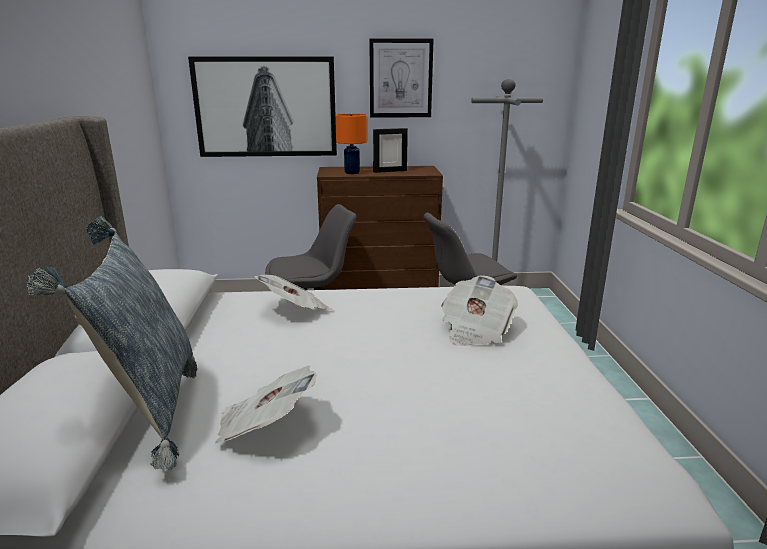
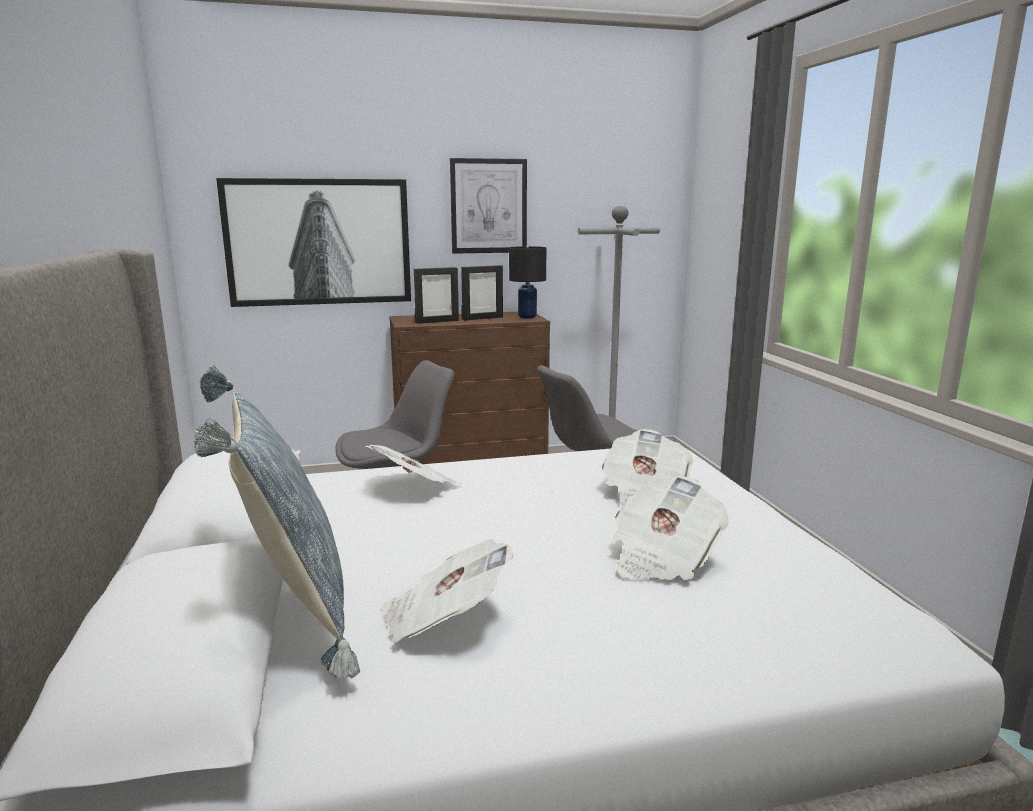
camera: 10 degrees left, 5 degrees down
(352, 173) = (437, 321): orange table lamp -> picture frame
(427, 171) = (528, 317): none -> black table lamp
(462, 389) = (662, 557): none -> newspaper

